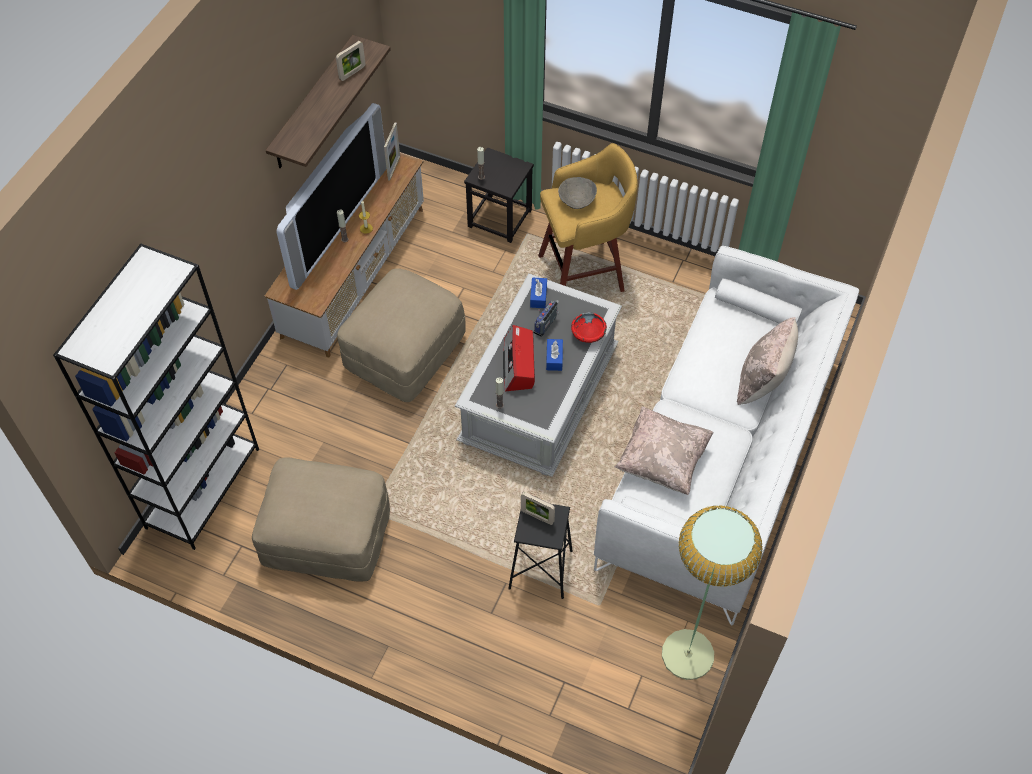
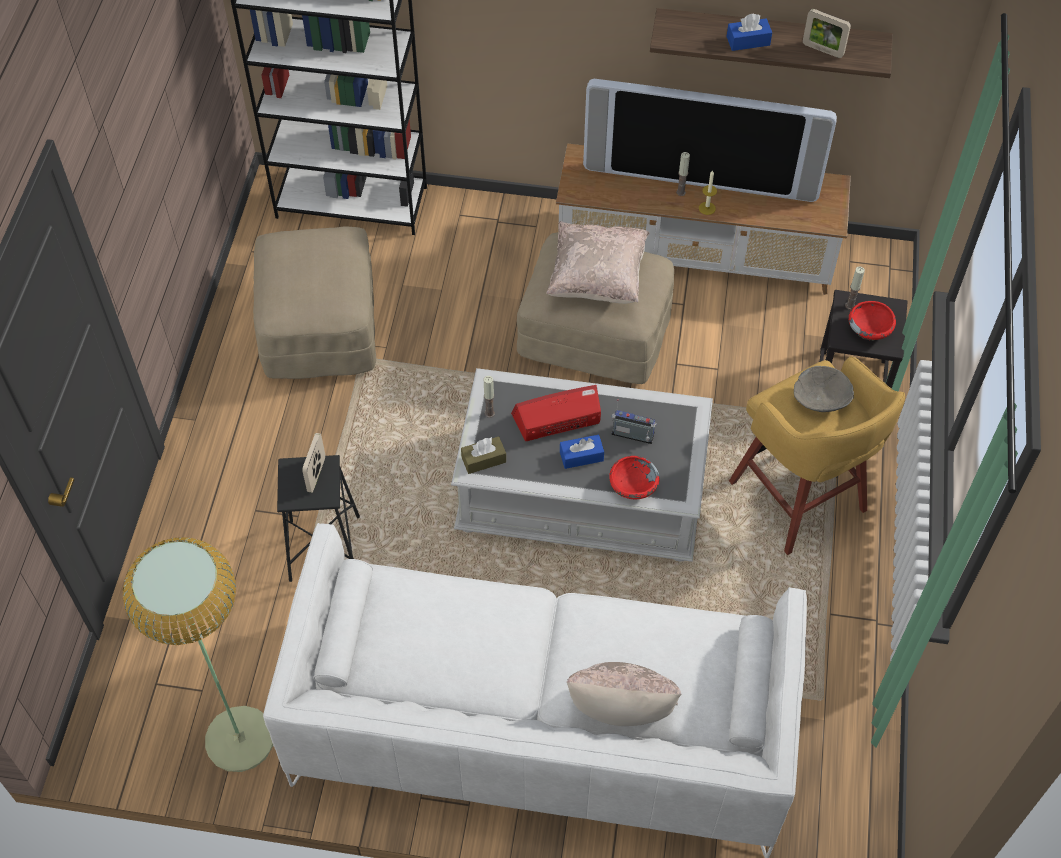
camera: 75 degrees right, 0 degrees up
(394, 168) = (818, 210): picture frame -> none
(505, 173) = (869, 330): none -> red bowl
(538, 296) = (676, 417): blue tissue box -> blue tissue box (748, 41)
(539, 417) = (483, 460): none -> brown tissue box
(662, 461) = (447, 607): beige pillow -> beige pillow (597, 279)

